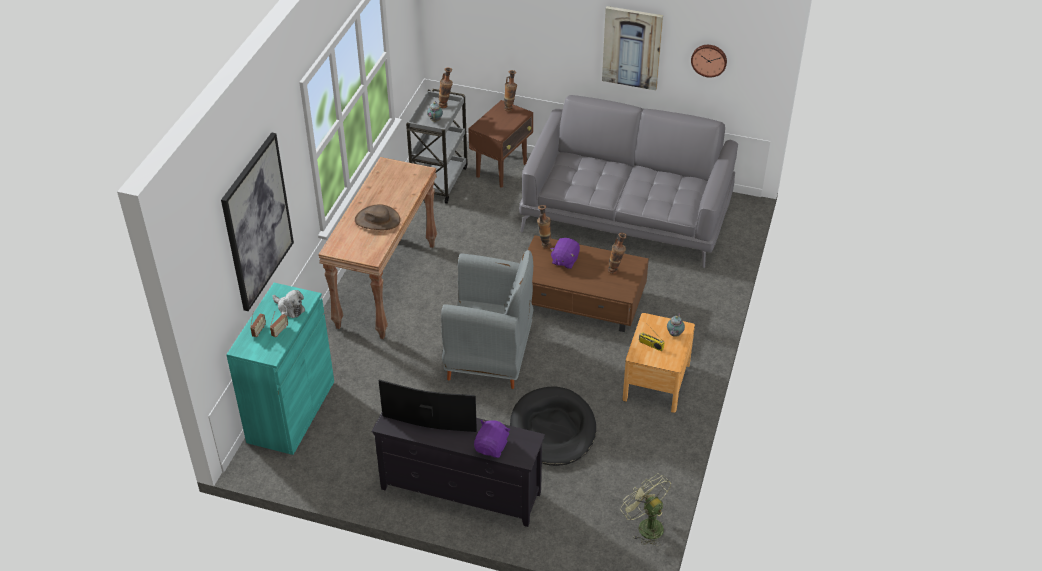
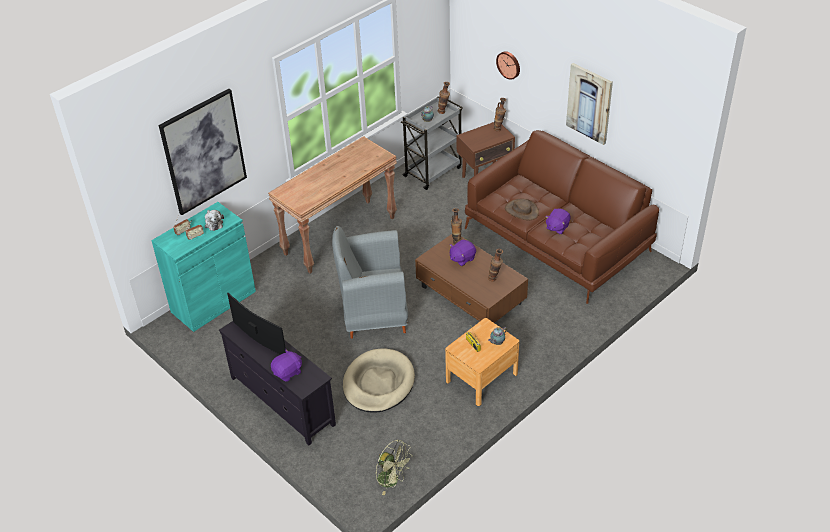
camera: 30 degrees right, 0 degrees up
(377, 220) = (325, 181): brown hat -> brown hat (521, 210)
(490, 357) = (373, 313): grey armchair -> grey armchair turned 135 degrees clockwise
(553, 429) = (378, 383): black dog bed -> beige dog bed
(627, 213) = (558, 240): grey sofa -> brown sofa
(643, 194) = (557, 227): none -> purple plush toy
(645, 525) = (392, 480): green fan -> green fan turned 135 degrees clockwise
(709, 59) = (644, 130): wall clock -> wall clock (509, 64)

